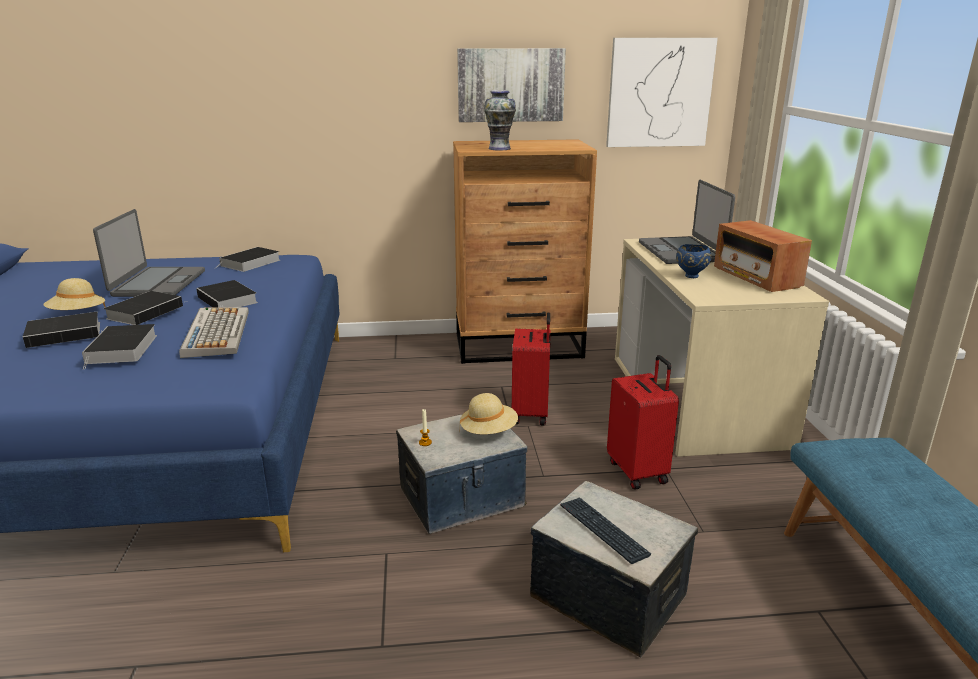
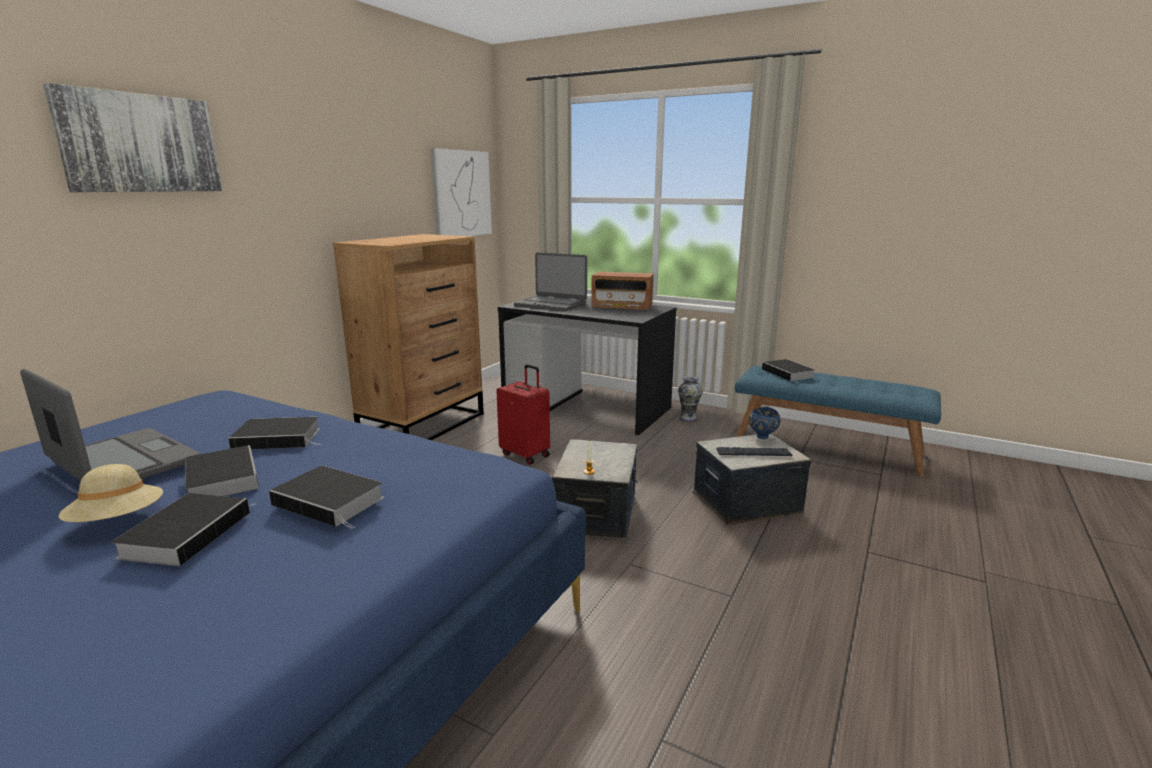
camera: 55 degrees left, 5 degrees down
(216, 333) = (379, 452): keyboard -> none
(250, 263) = (182, 412): book -> book (789, 374)
(489, 431) = (603, 448): beige hat -> none
(499, 148) = (407, 241): vase -> vase (688, 418)
(510, 85) = (367, 187): picture -> picture (140, 143)
(638, 471) = (640, 450): red suitcase -> none
(690, 276) = (596, 313): blue bowl -> blue bowl (762, 437)
(696, 399) = (587, 407): beige desk -> black desk

